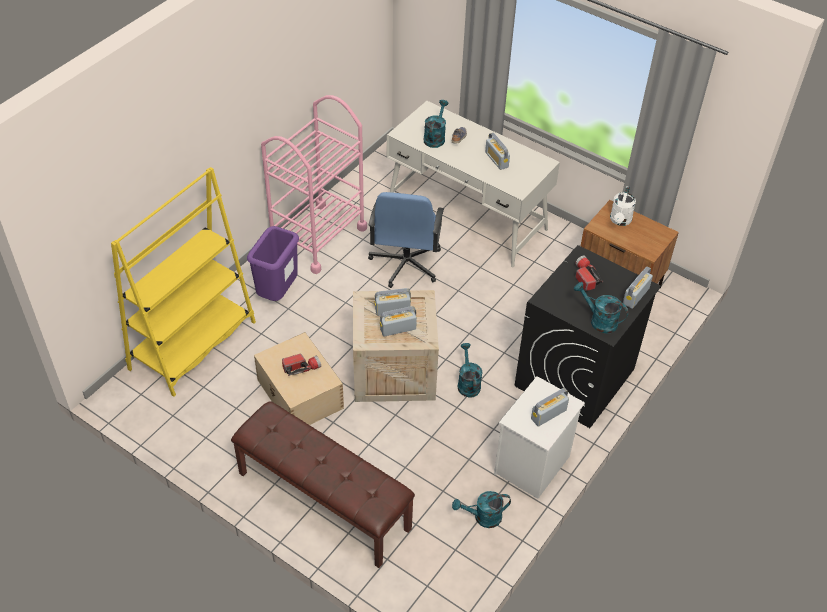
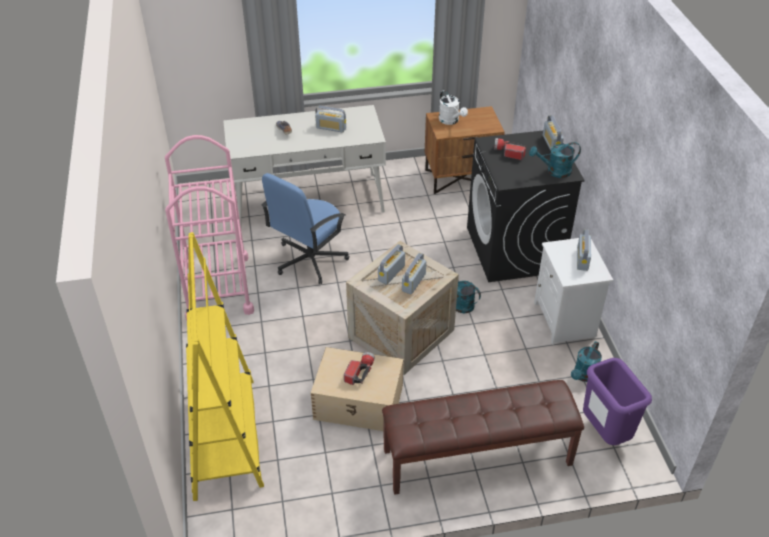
camera: 45 degrees left, 5 degrees down
(277, 293) = (241, 348): purple trash can -> purple trash can (604, 432)
(405, 264) = (309, 260): blue office chair -> blue office chair turned 75 degrees clockwise
(435, 137) = (266, 139): turquoise watering can -> none

